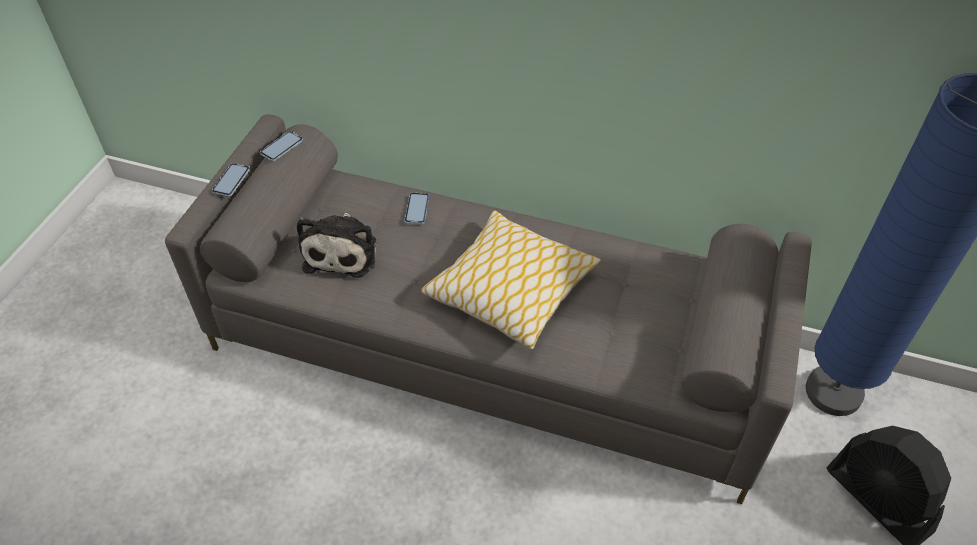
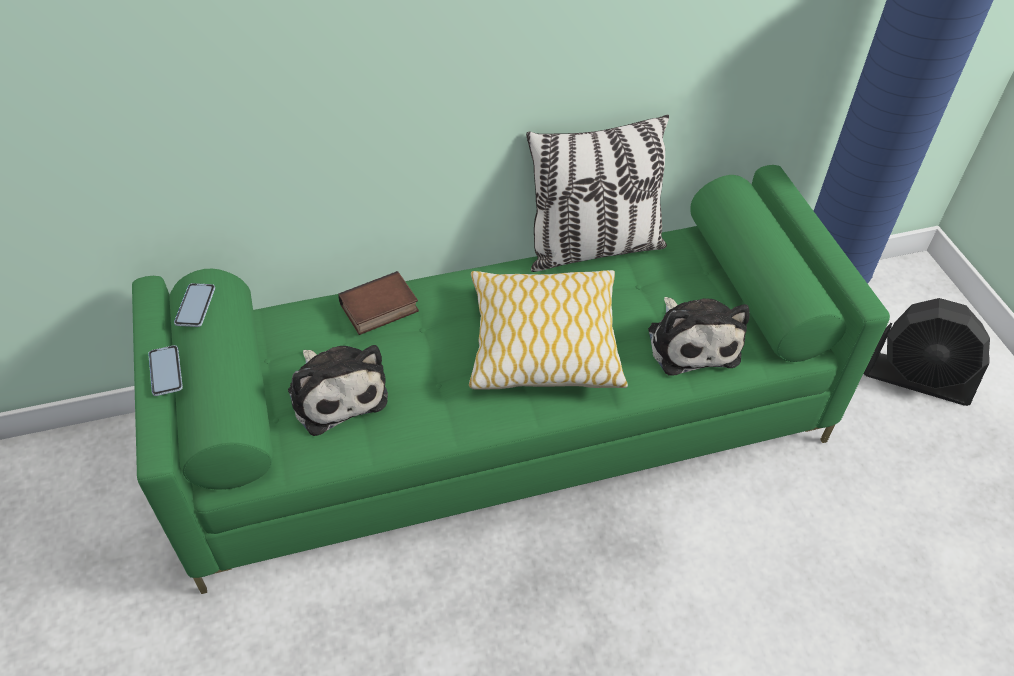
camera: 35 degrees left, 0 degrees up
(417, 209) = (379, 309): phone -> book
(491, 349) = (507, 425): grey sofa -> green sofa
(613, 238) = (594, 248): none -> pillow
(627, 346) = (692, 342): none -> plush toy

